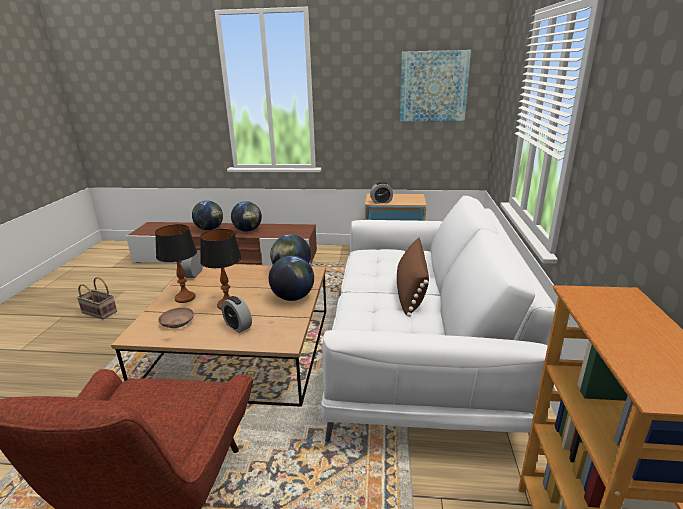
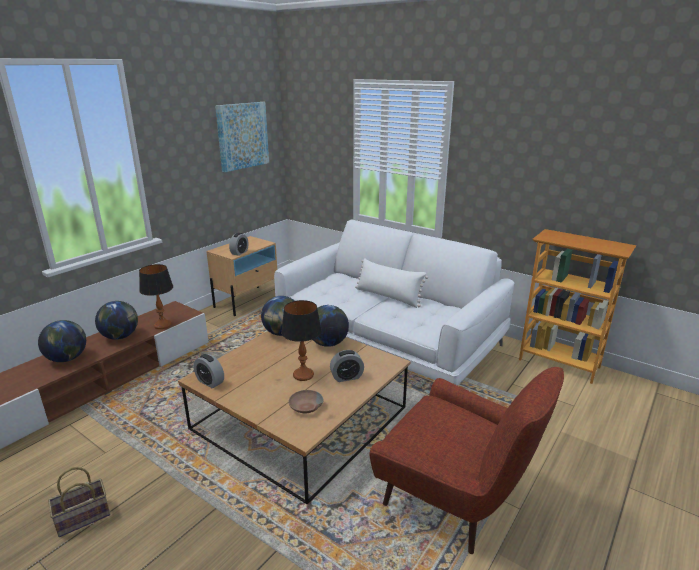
camera: 60 degrees left, 0 degrees up
(185, 298) = (260, 395): table lamp -> table lamp (163, 325)
(411, 292) = (388, 297): brown pillow -> white pillow

